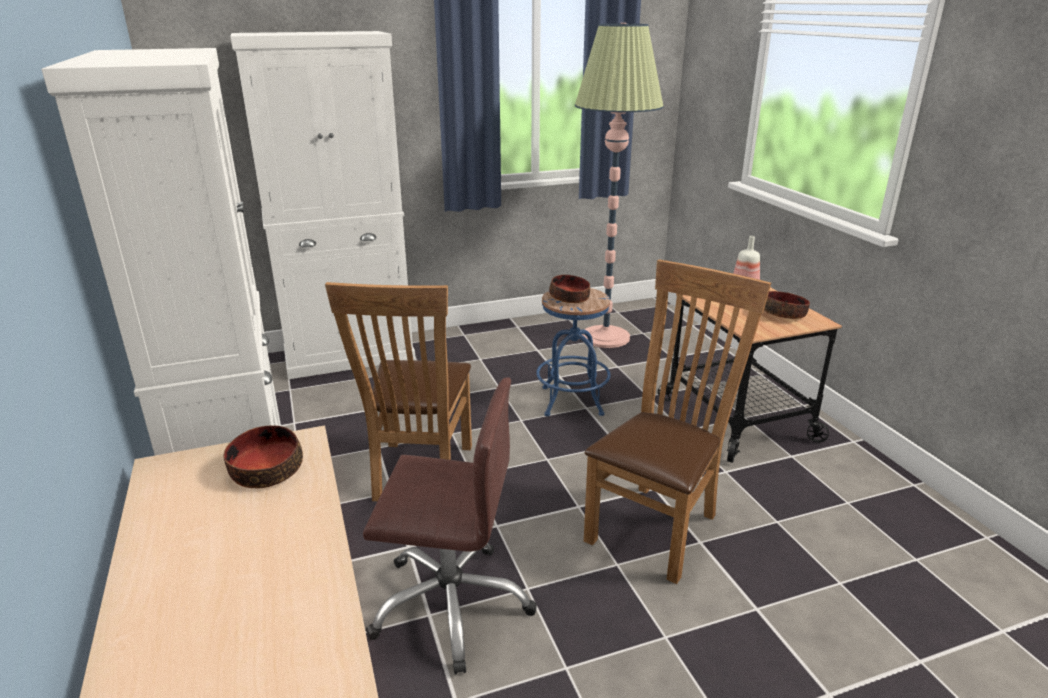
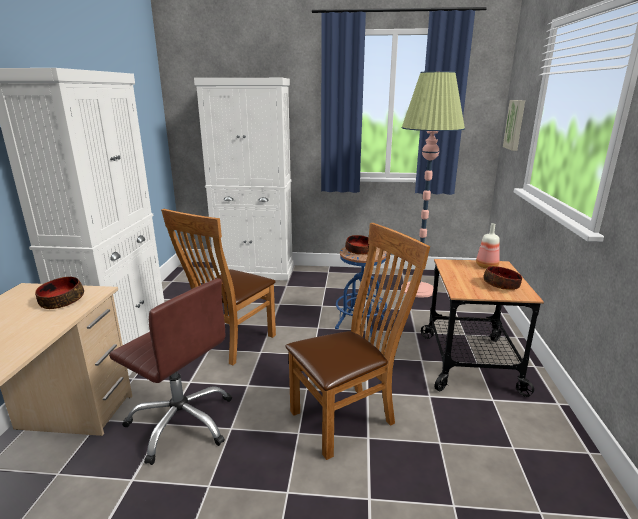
camera: 25 degrees right, 5 degrees down
(710, 94) = (515, 125): none -> picture

